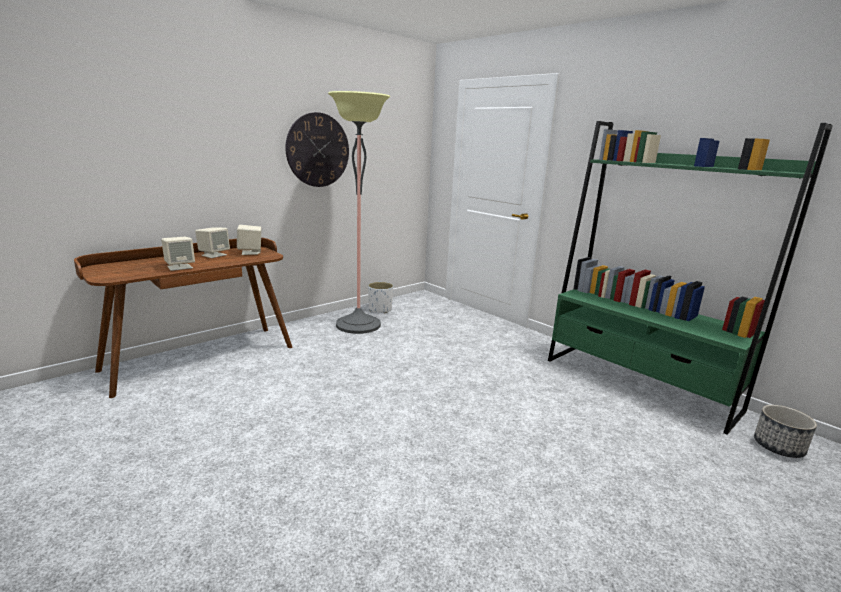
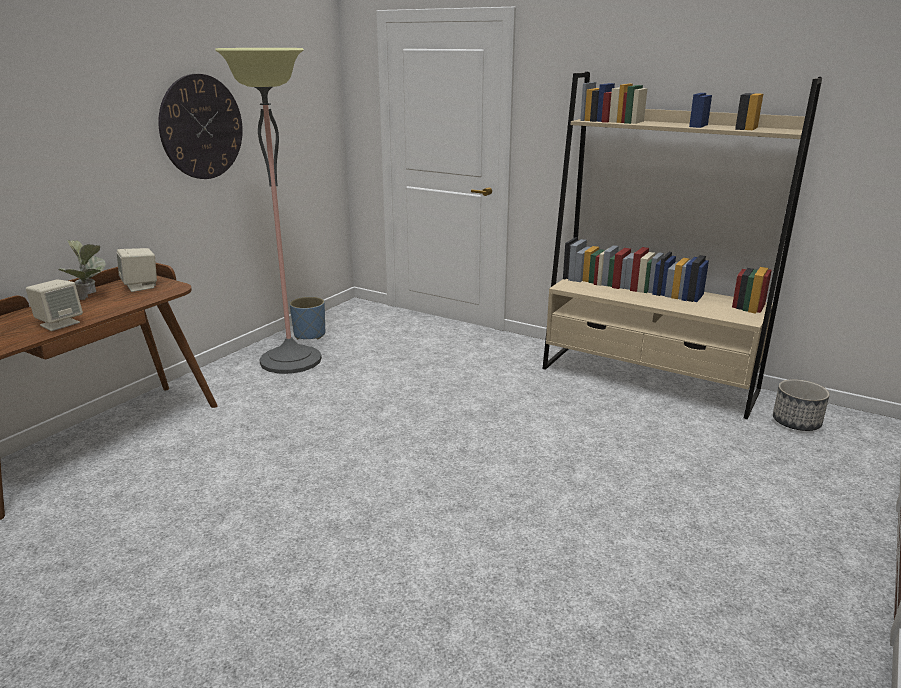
camera: 15 degrees left, 5 degrees up
(214, 255) = (91, 297): beige speaker -> potted plant
(380, 309) = (310, 335): white planter -> blue planter
(638, 384) = (648, 380): green bookcase -> beige bookcase

